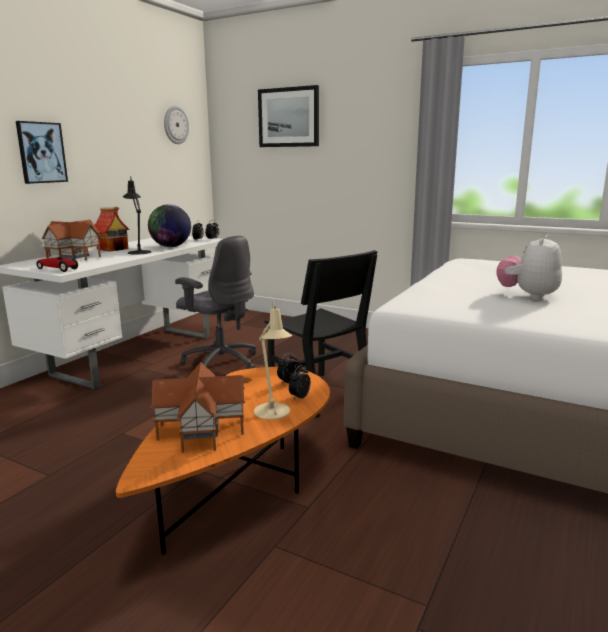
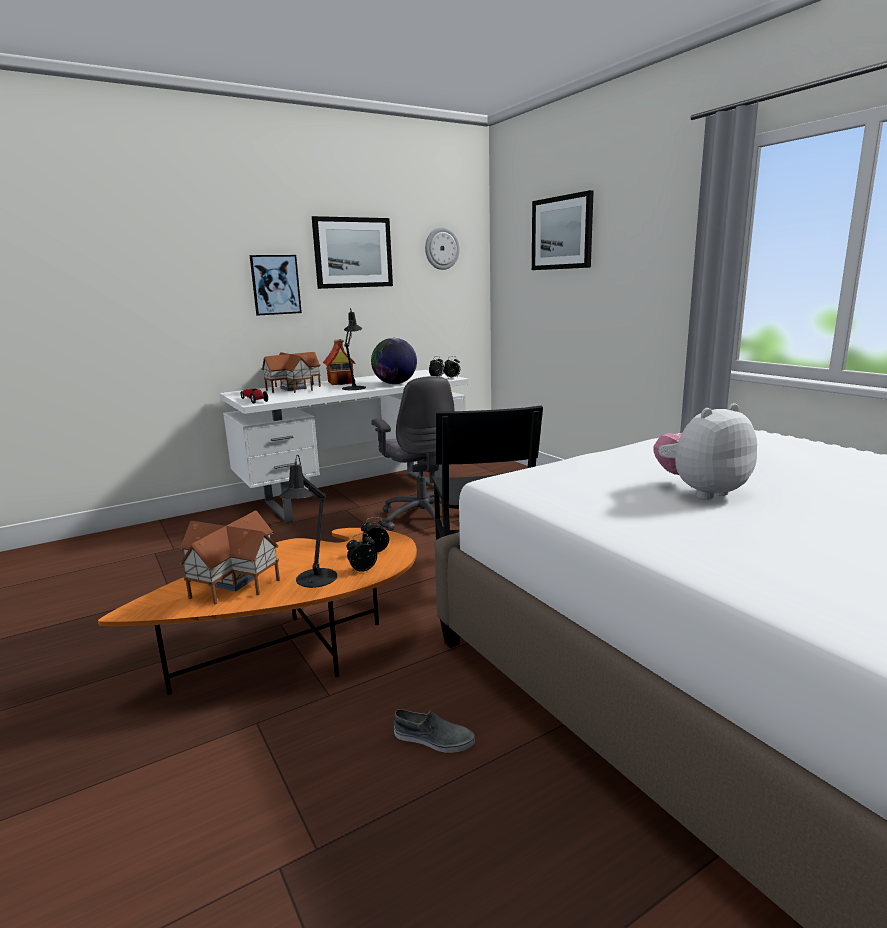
camera: 30 degrees right, 0 degrees up
(107, 124) = (353, 253): none -> picture
(273, 413) = (314, 581): beige table lamp -> black table lamp
(417, 509) = (433, 739): none -> grey shoe

